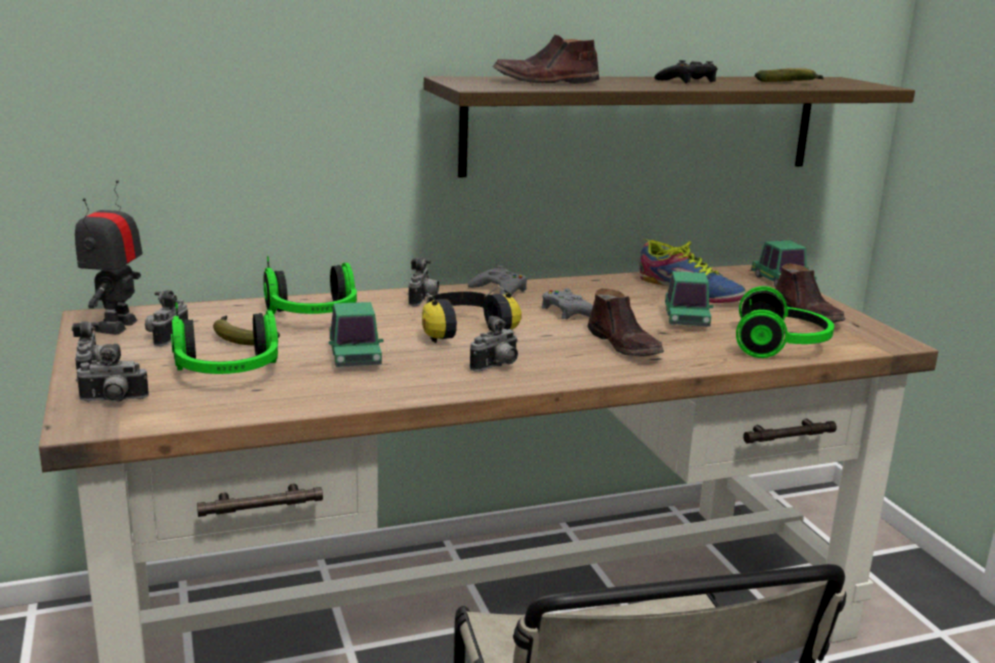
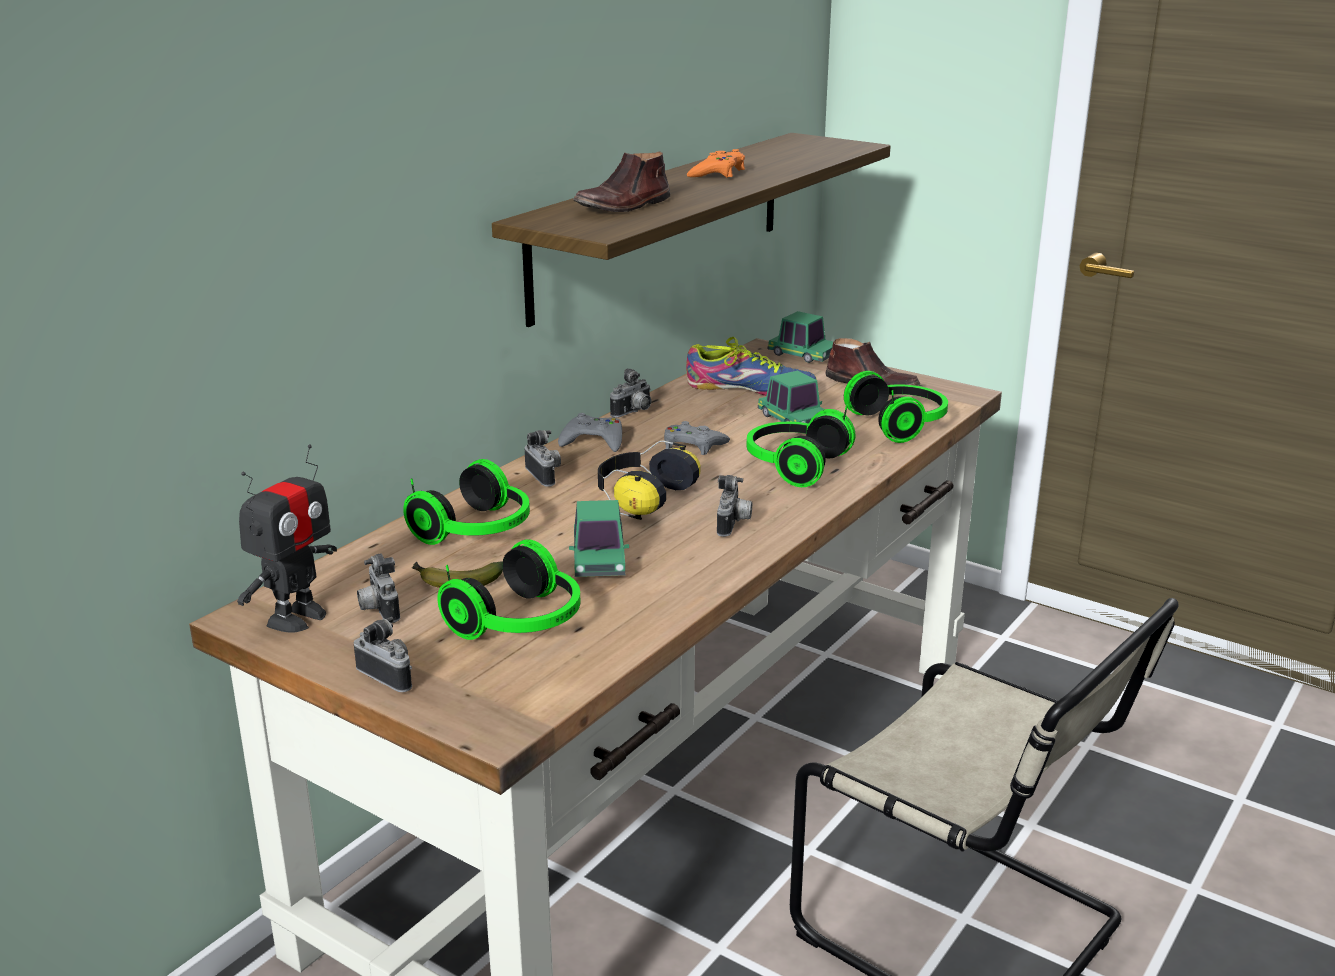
camera: 35 degrees left, 5 degrees up
(113, 401) = (473, 696): camera -> camera (634, 412)
(117, 326) = (297, 617): toy robot -> toy robot turned 120 degrees counterclockwise
(355, 356) = (599, 560): toy car -> toy car turned 45 degrees clockwise
(625, 345) = (793, 465): brown shoe -> headphones
(688, 81) = (717, 173): black game controller -> orange game controller
(790, 83) = (795, 157): banana -> none

